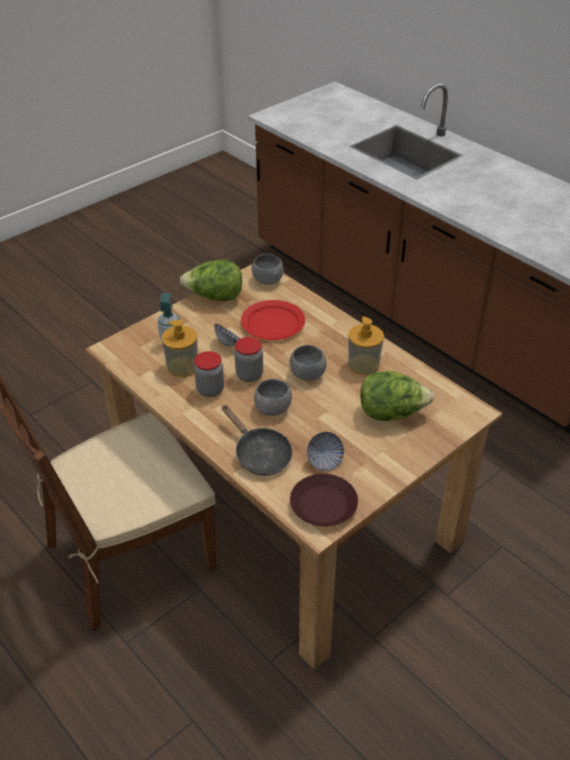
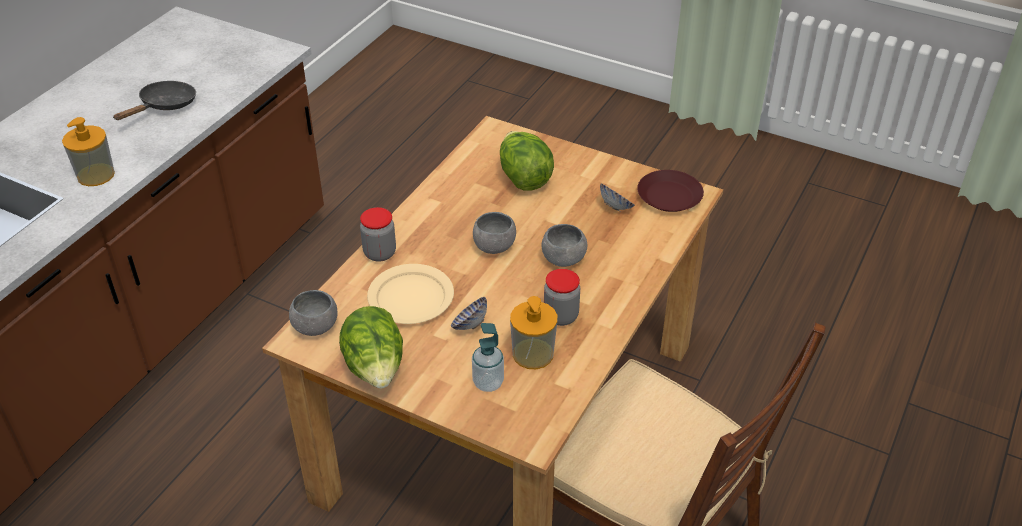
camera: 110 degrees left, 0 degrees up
(249, 375) = (518, 291): jar -> jar (380, 253)
(259, 454) = (634, 251): black frying pan -> black frying pan (164, 106)
(273, 323) = (411, 297): red plate -> beige plate
(363, 365) = (457, 209): soap dispenser -> soap dispenser (96, 175)

